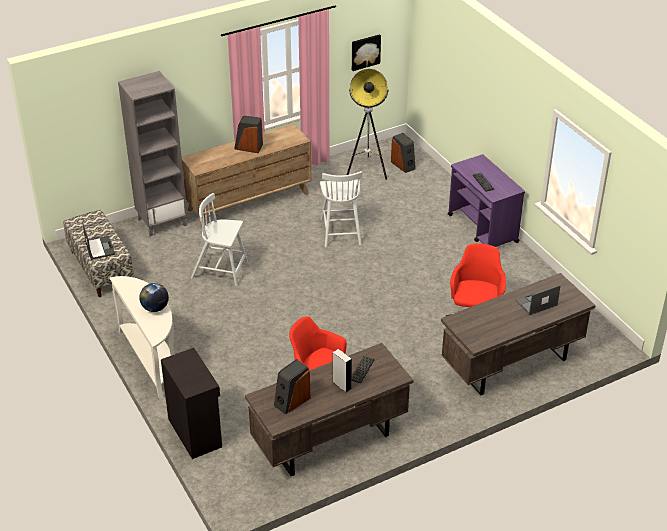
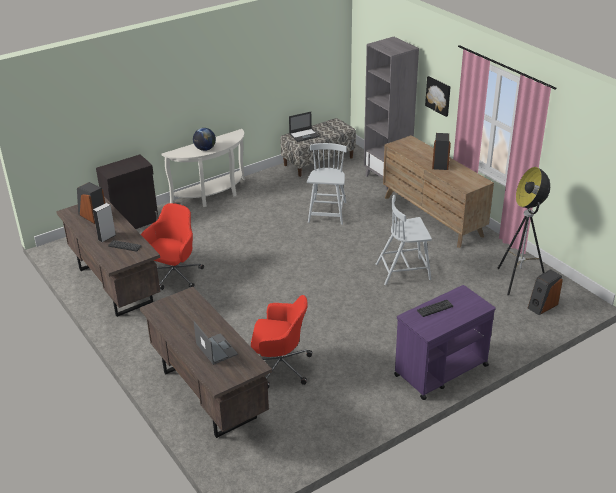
camera: 85 degrees right, 5 degrees down
(365, 52) = (585, 170): picture -> picture (438, 96)

